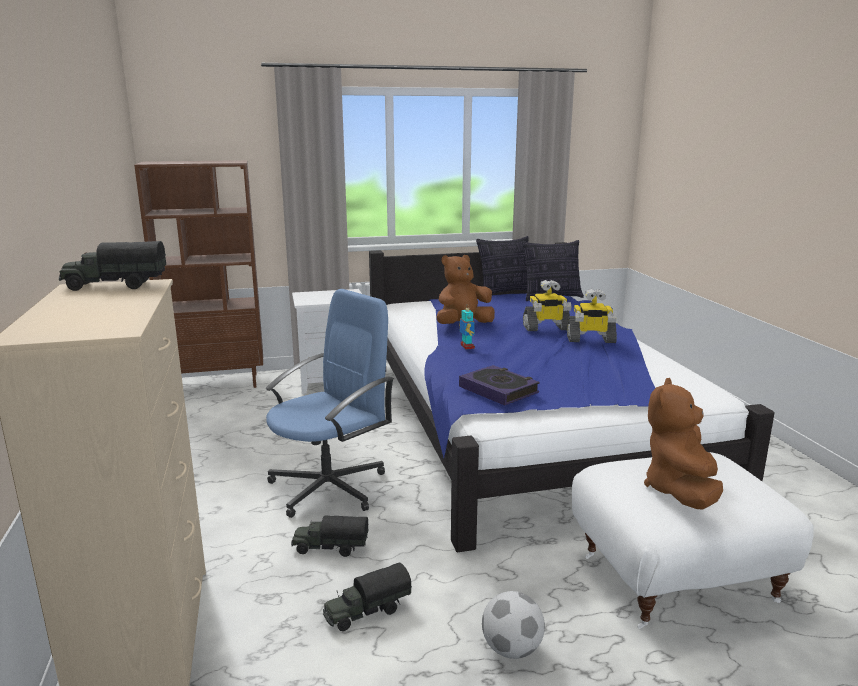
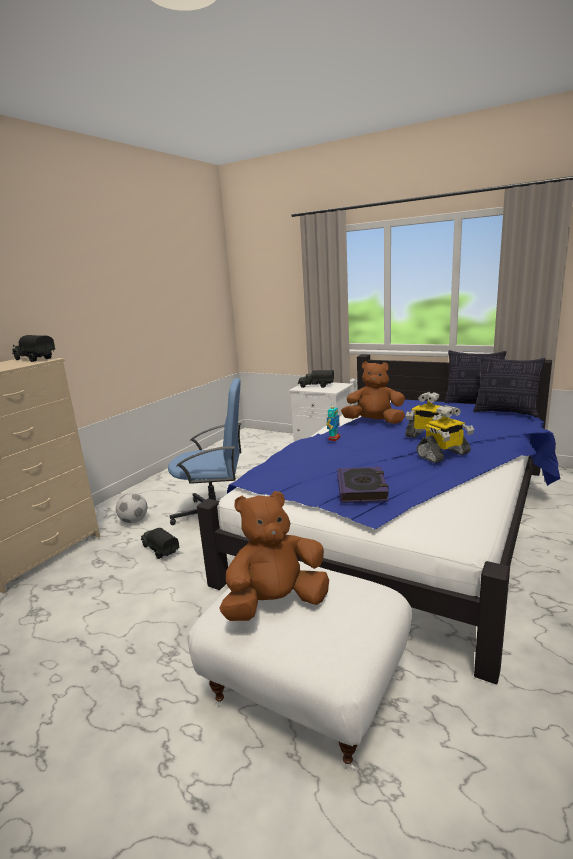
camera: 45 degrees right, 0 degrees up
(218, 383) = (263, 436): brown bookcase -> none
(367, 611) = (116, 593): toy truck -> toy truck (315, 386)
(498, 390) = (279, 474): book -> book (362, 489)
(511, 649) = (134, 660): football -> football (134, 521)
(590, 339) = (443, 455): toy robot -> toy robot turned 75 degrees counterclockwise

